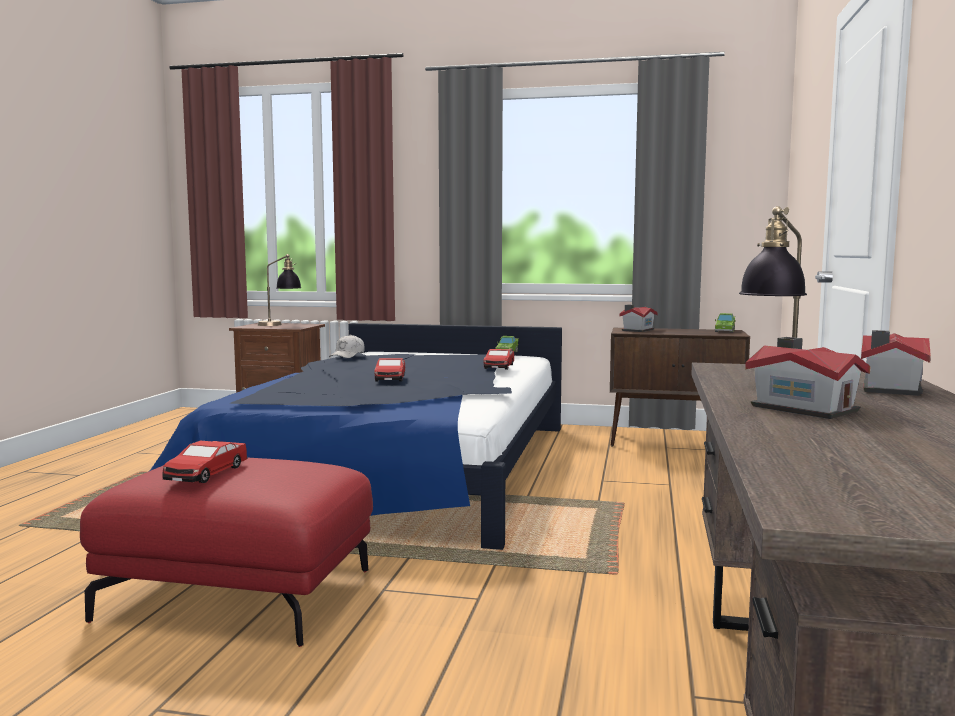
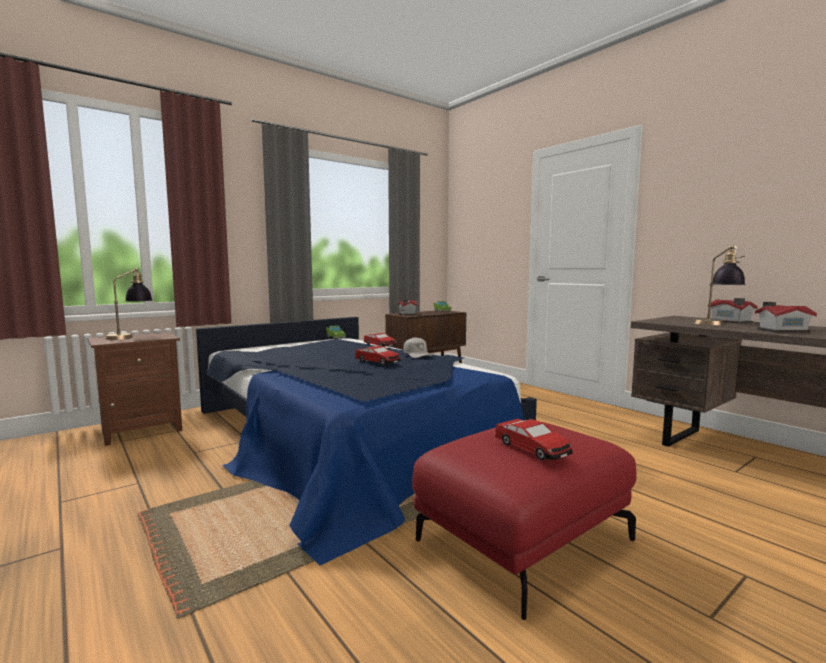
camera: 50 degrees left, 0 degrees up
(347, 355) = (255, 354): white cap -> white cap (417, 355)

